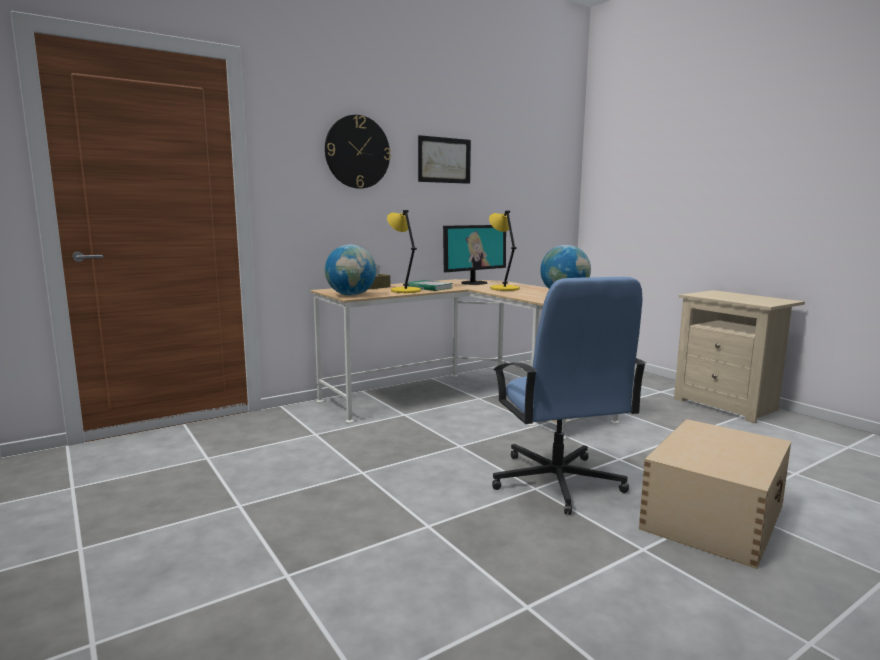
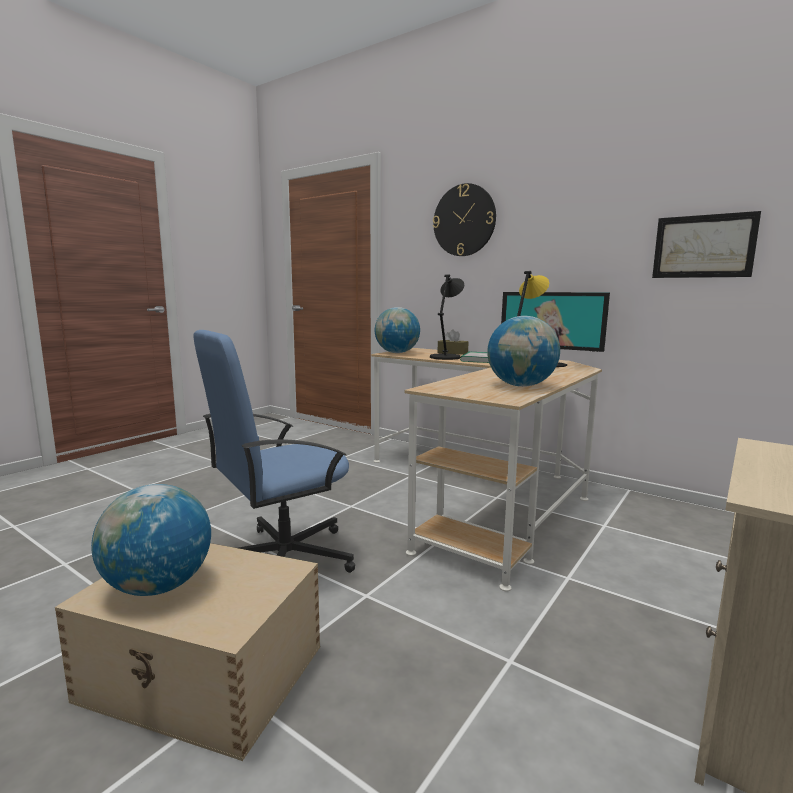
camera: 70 degrees right, 0 degrees up
(404, 290) = (445, 357): yellow table lamp -> black table lamp
(444, 160) = (567, 214): picture -> picture (703, 246)
(729, 459) = (158, 586): none -> globe

